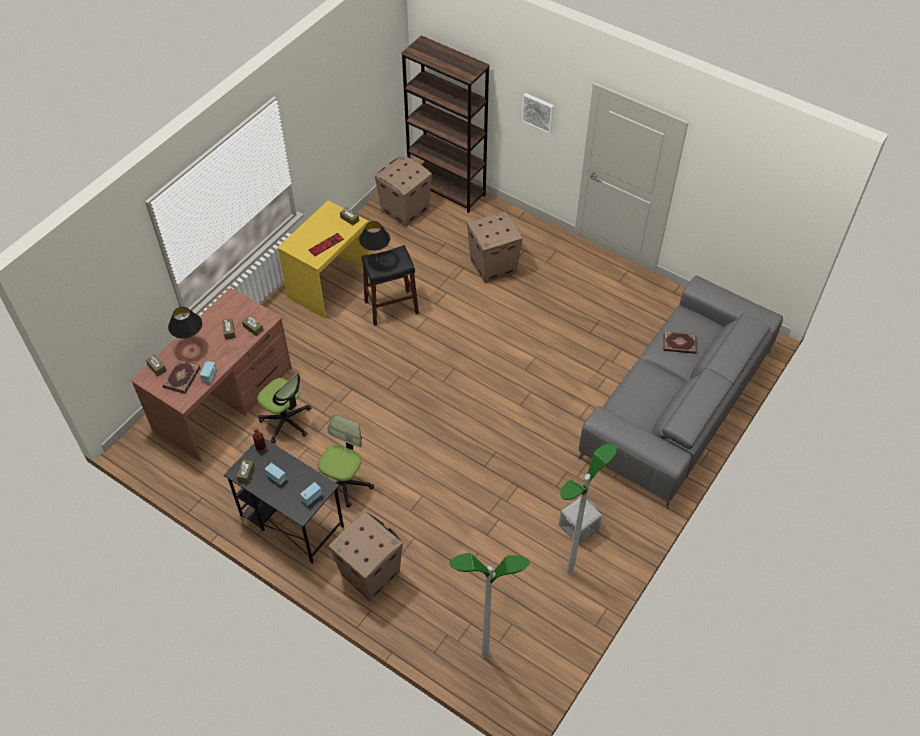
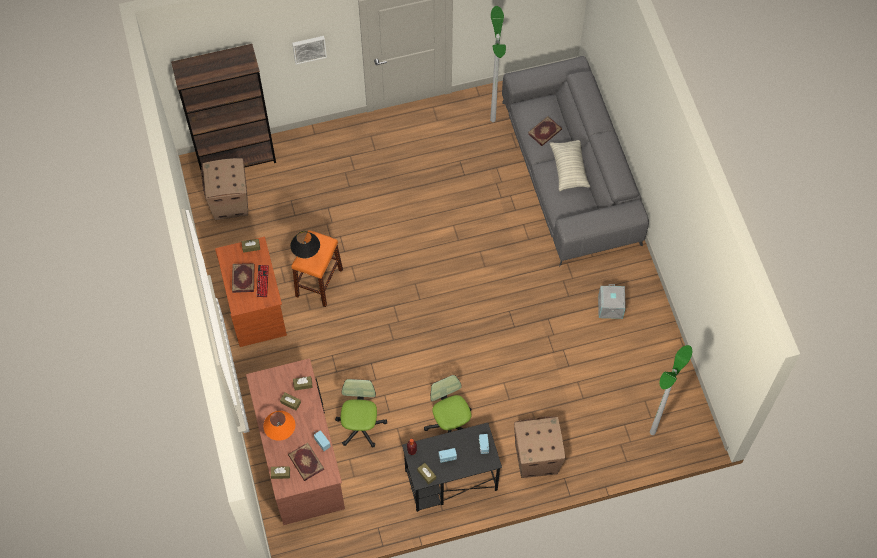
camera: 50 degrees left, 10 degrees up
(192, 347) = (282, 437): black table lamp -> orange table lamp
(286, 421) = (360, 427): office chair -> office chair turned 75 degrees counterclockwise
(317, 233) = (244, 278): none -> book
(330, 285) = (256, 308): yellow desk -> brown desk
(391, 307) = (319, 283): black stool -> orange stool
(494, 266) = (345, 186): cardboard box -> none
(569, 571) = (637, 338): floor lamp -> floor lamp (492, 119)
(664, 385) = (569, 169): none -> pillow

